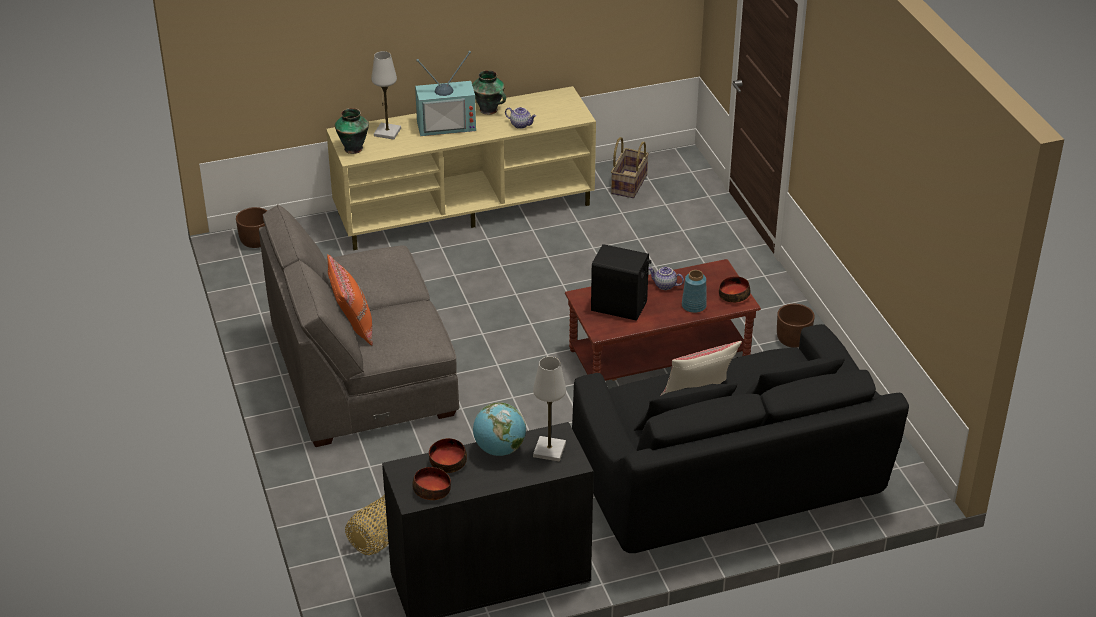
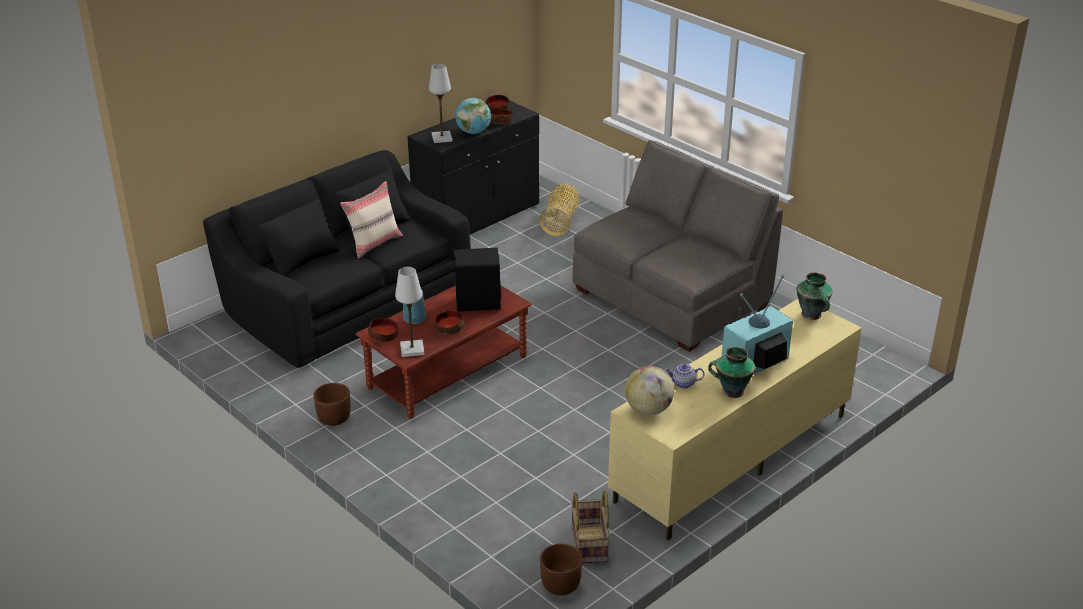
camera: 155 degrees right, 5 degrees down
(256, 241) = (878, 370): brown planter -> brown planter (560, 584)
(352, 326) = (663, 224): orange pillow -> none
(387, 132) = (801, 339): white table lamp -> white table lamp (412, 349)
(566, 114) = (648, 409): none -> globe
(664, 286) = (449, 328): teapot -> bowl

